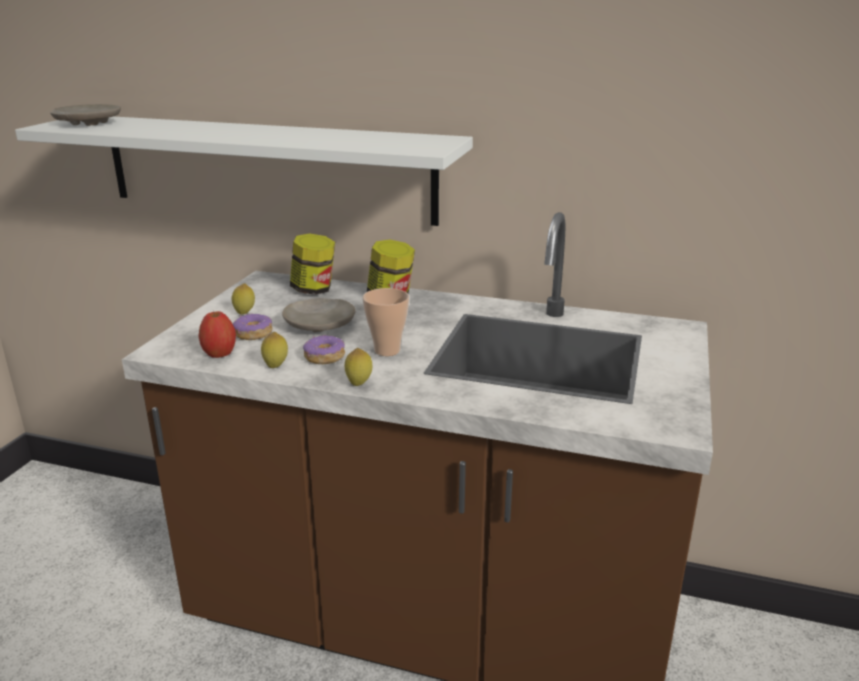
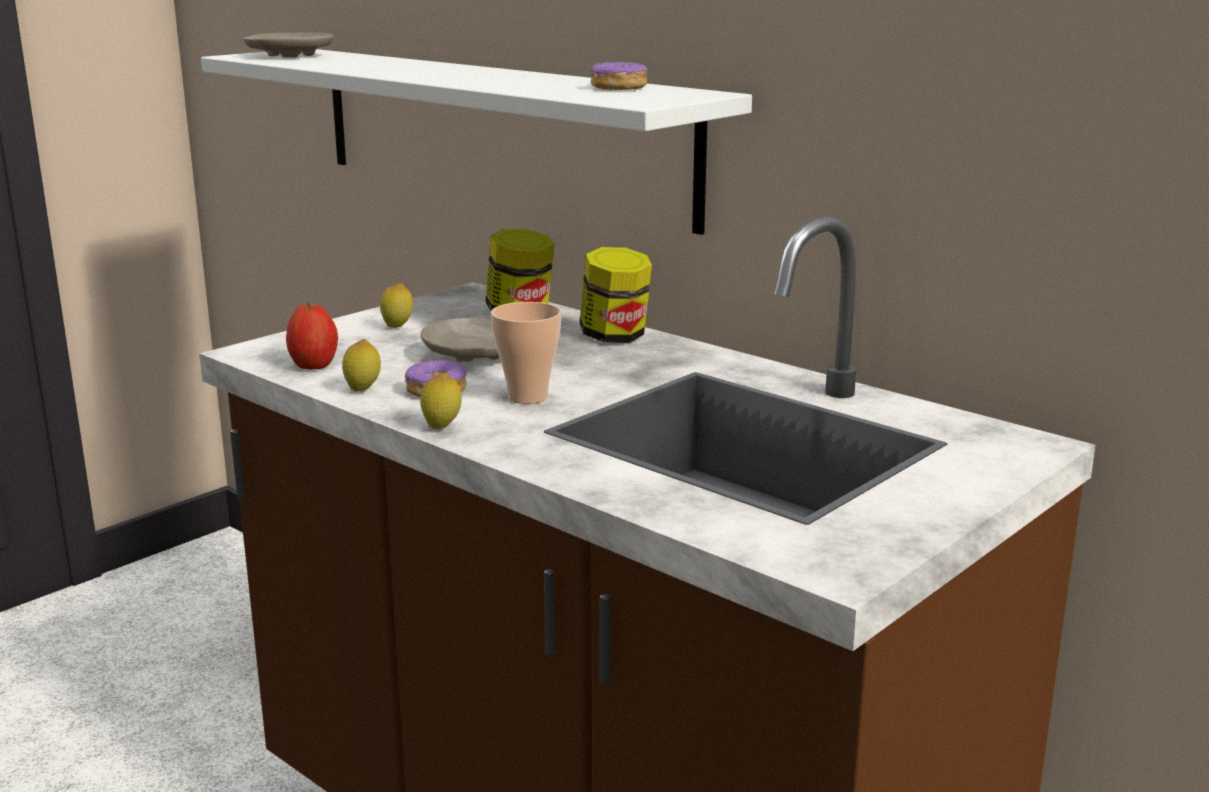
camera: 25 degrees right, 5 degrees down
(253, 334) = (380, 351): donut -> donut (618, 87)

